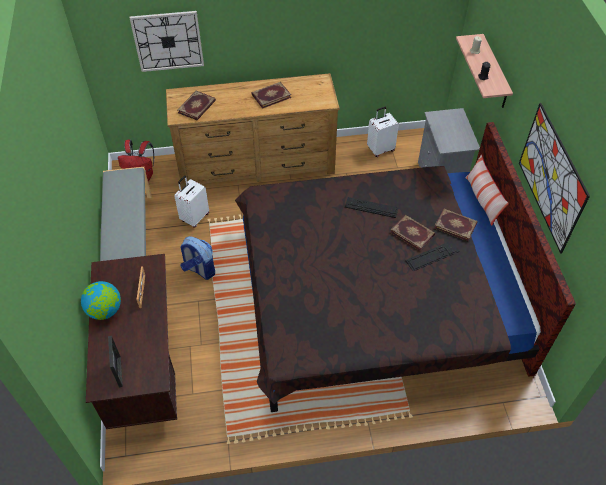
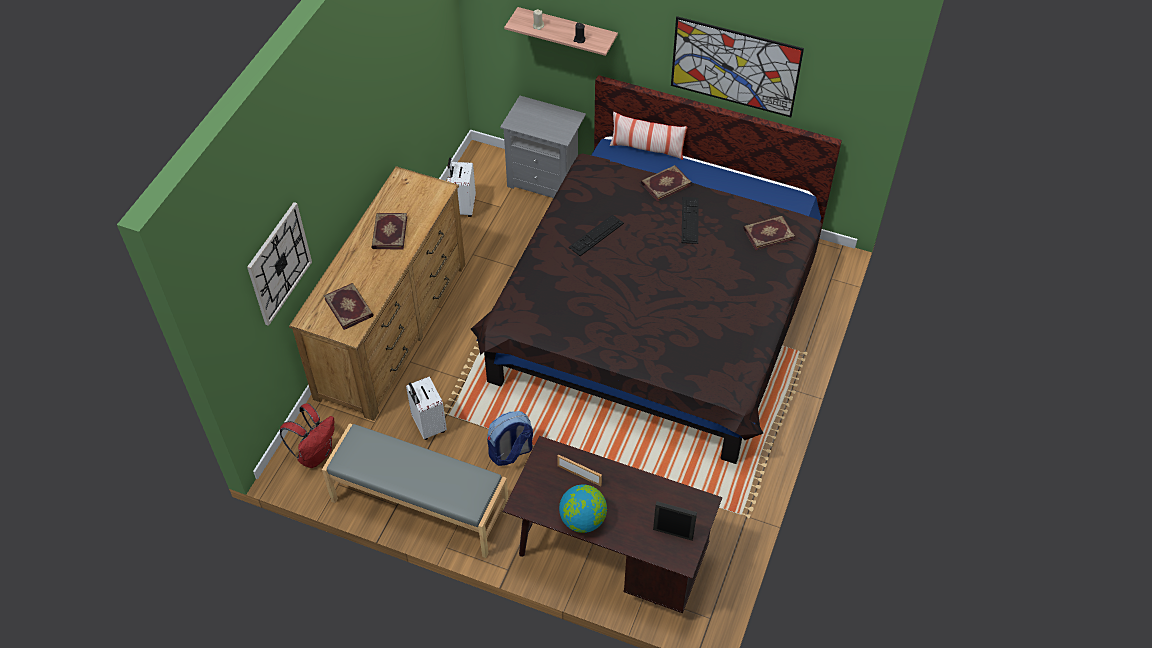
camera: 60 degrees left, 0 degrees up
(412, 233) = (652, 220): book -> book (768, 233)

